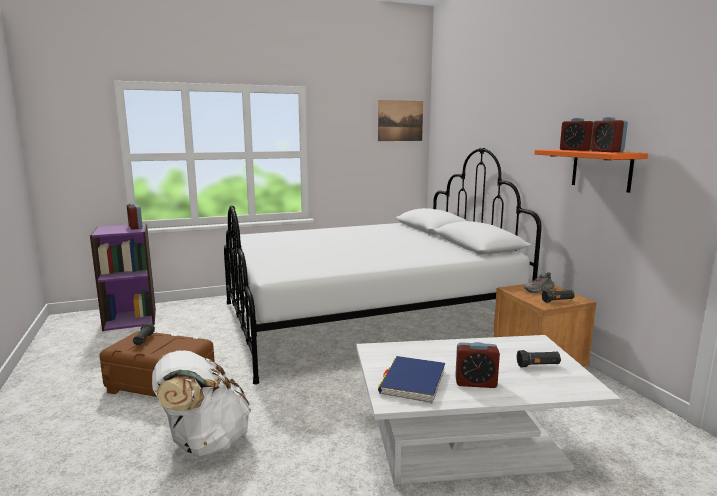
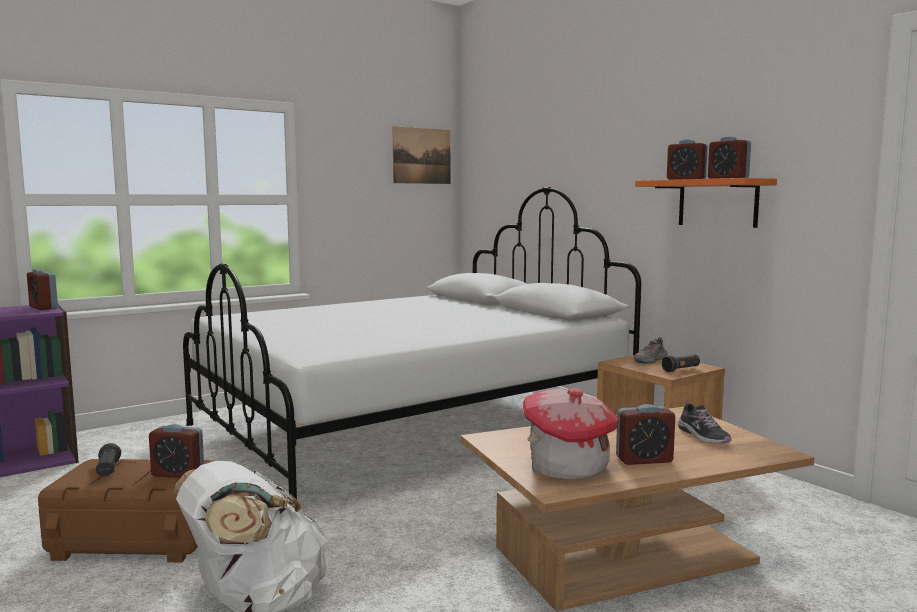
camera: 15 degrees left, 5 degrees down
(181, 348) = (178, 474): none -> alarm clock
(413, 382) = (567, 467): blue book -> toy house
(469, 445) = (625, 555): white coffee table -> brown coffee table
(538, 366) = (703, 436): black flashlight -> shoe

